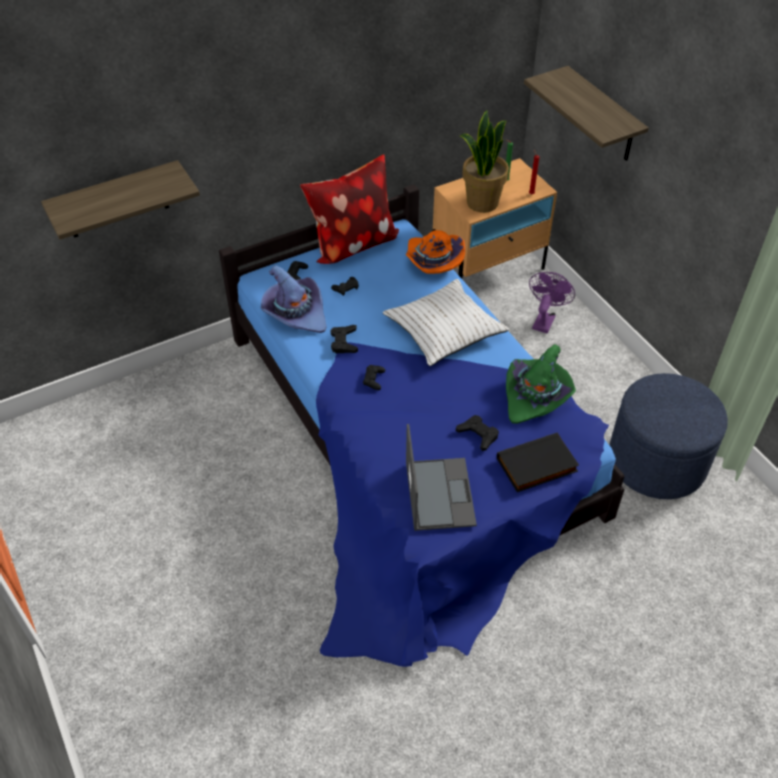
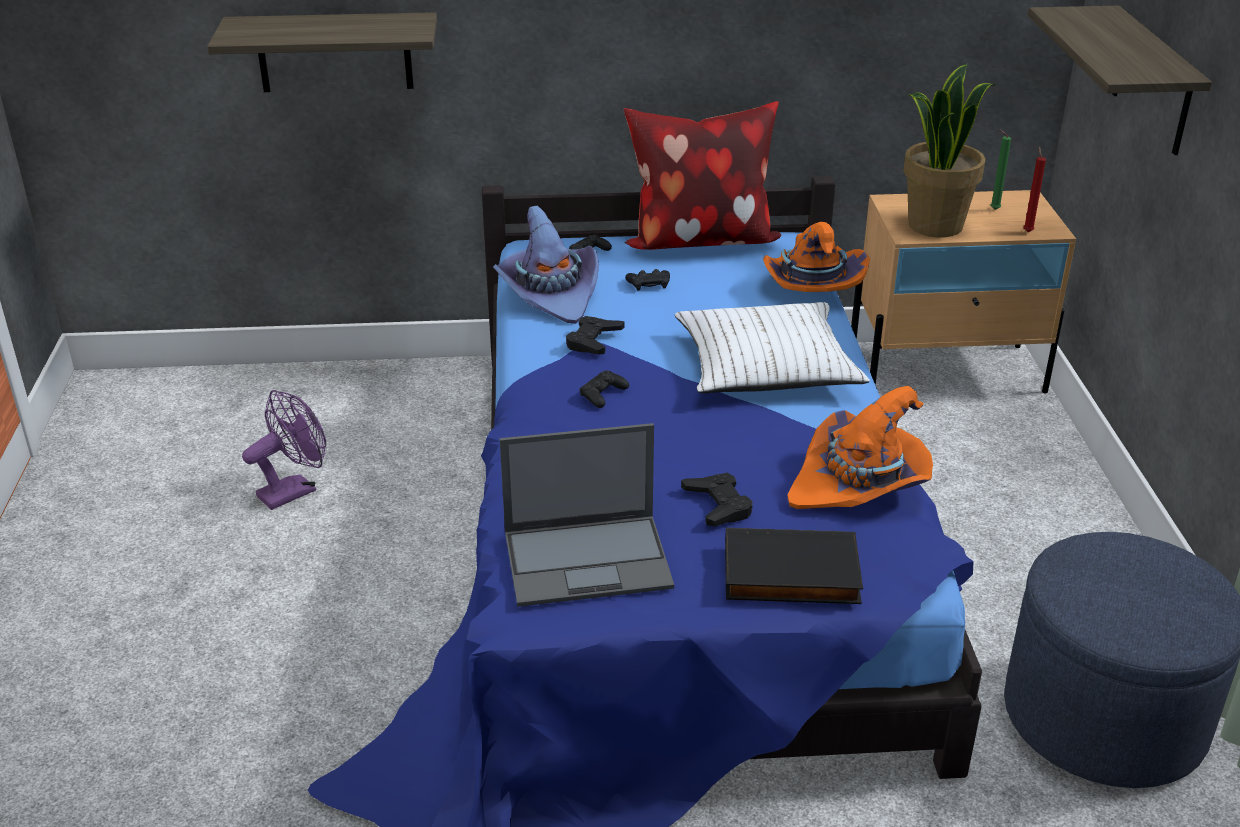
camera: 25 degrees right, 15 degrees down
(439, 493) = (589, 559): laptop -> laptop turned 60 degrees clockwise
(536, 396) = (860, 483): green hat -> orange hat
(544, 319) = (1006, 457): purple fan -> purple fan (294, 490)

